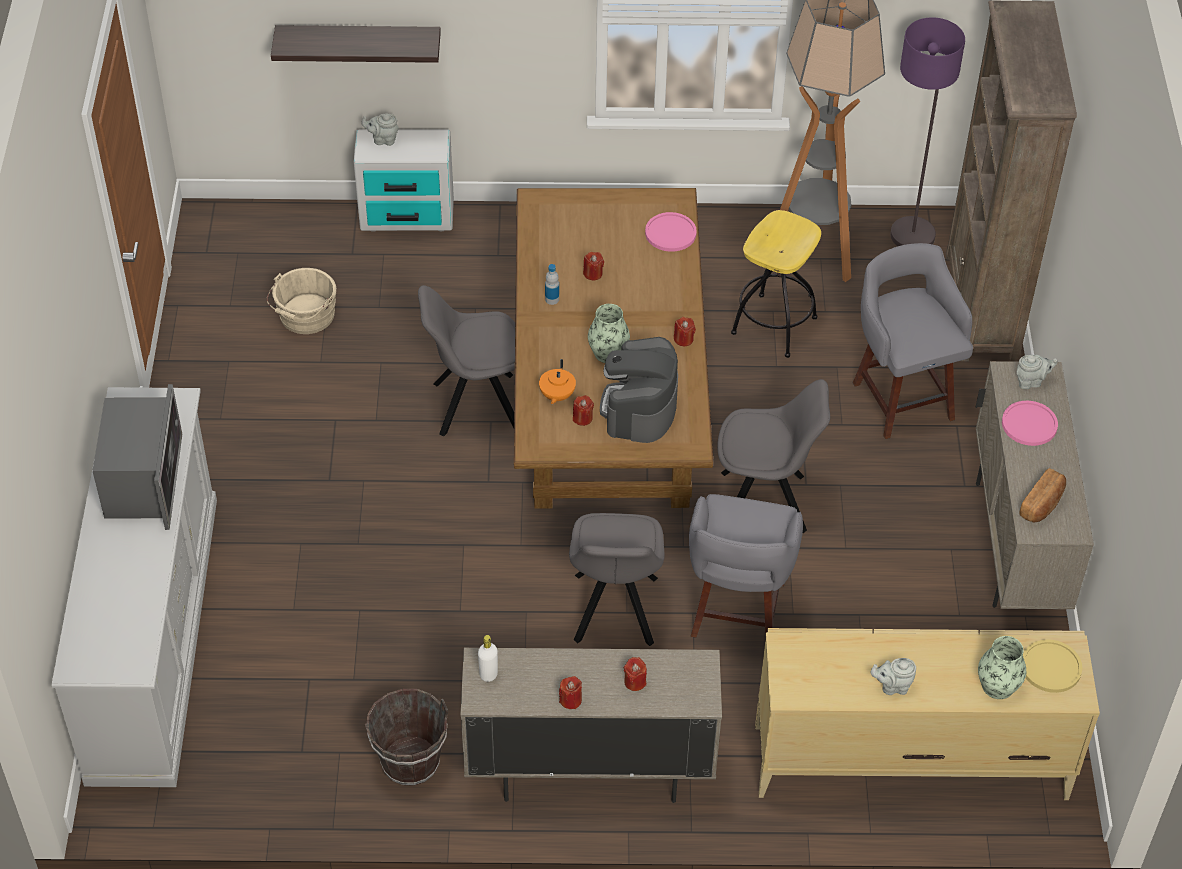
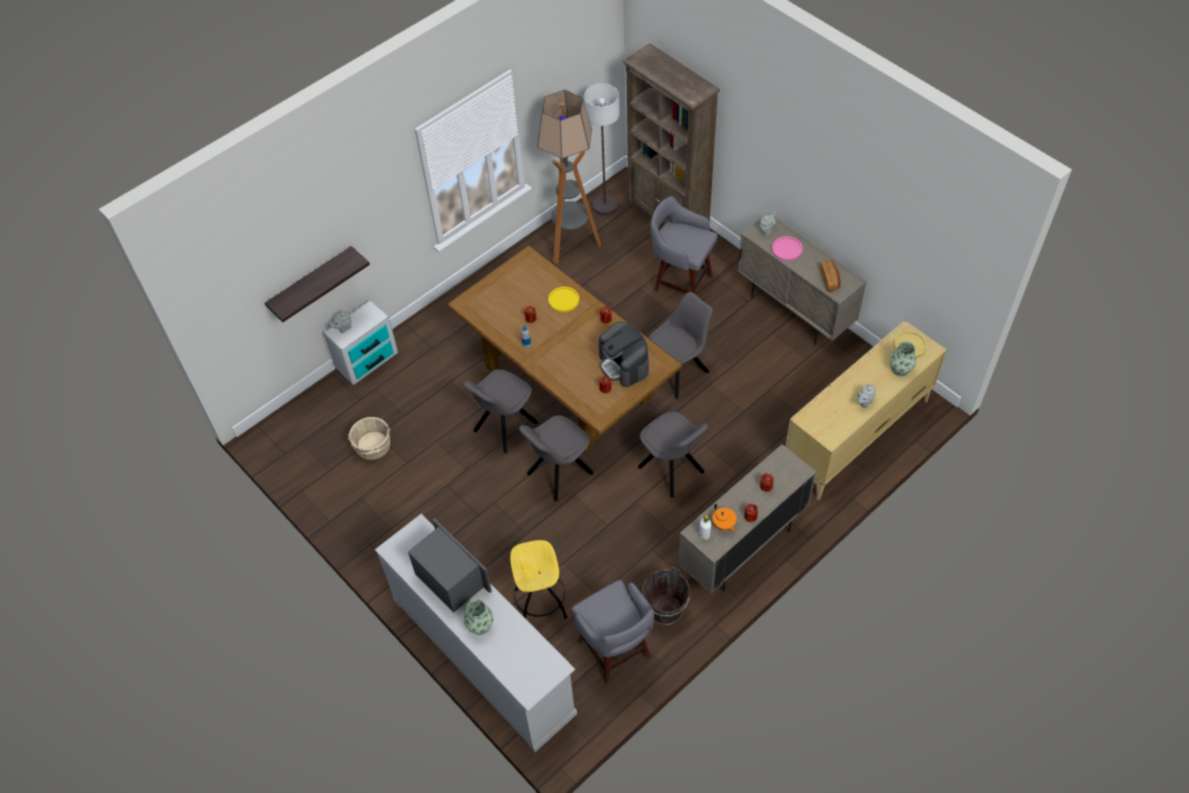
camera: 40 degrees left, 5 degrees up
(475, 507) = (559, 473): none -> grey chair
(556, 396) = (582, 387): orange teapot -> orange teapot (723, 524)
(608, 352) = (581, 350): vase -> vase (480, 625)
(659, 281) = (563, 300): none -> yellow plate
(670, 233) = (542, 274): pink plate -> none
(736, 613) = (722, 429): grey stool -> grey stool (615, 652)
(774, 325) = (592, 289): yellow stool -> yellow stool (540, 603)
(905, 243) = (605, 211): purple floor lamp -> white floor lamp

